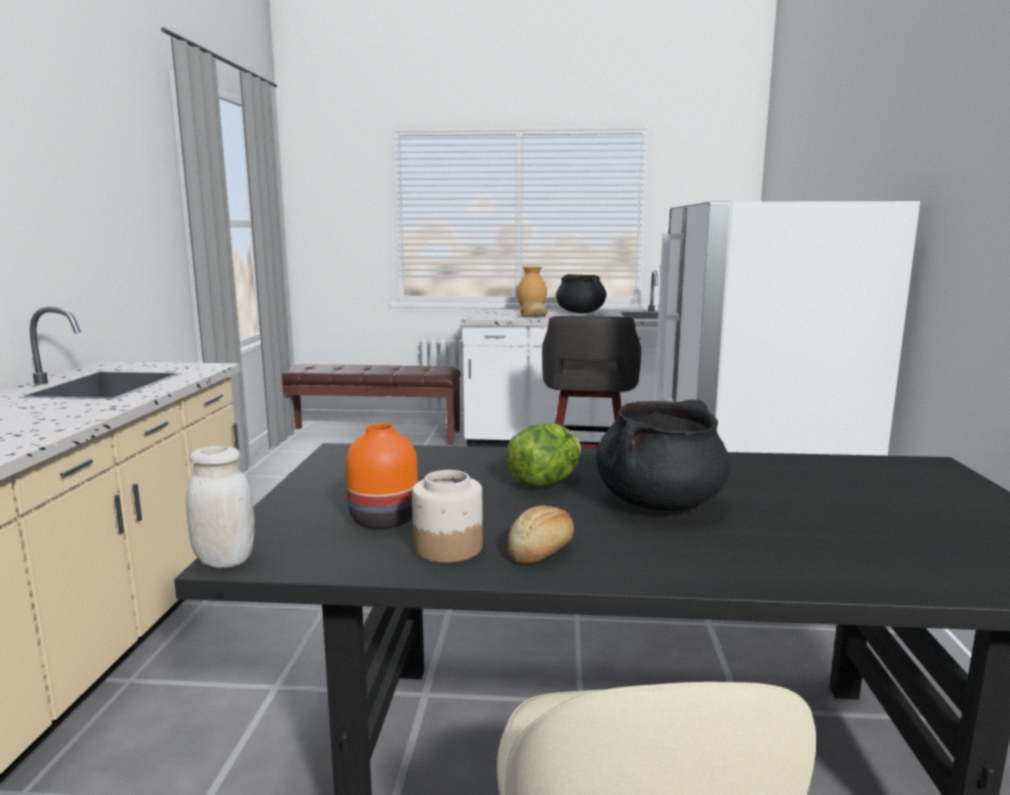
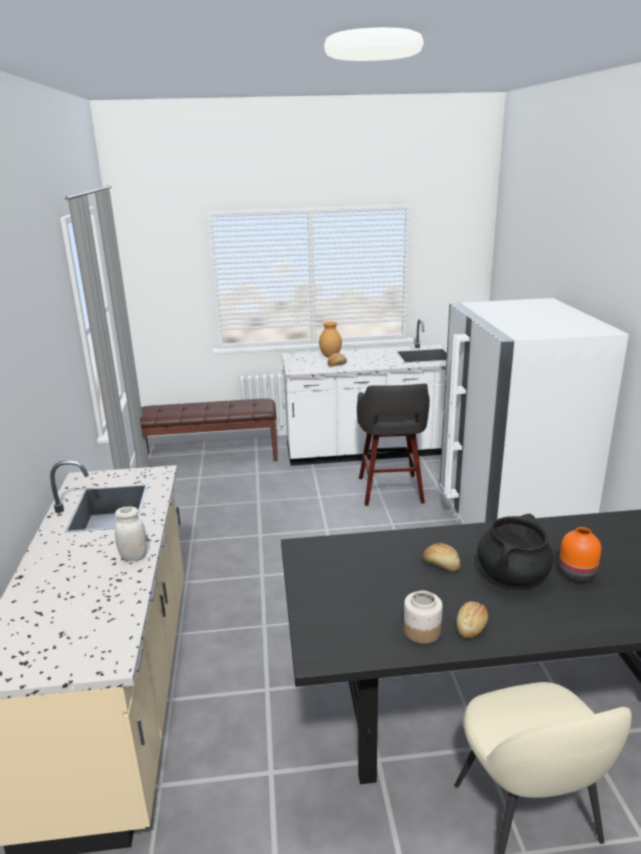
camera: 10 degrees left, 10 degrees up
(225, 560) = (311, 659): white jar -> white jar (134, 557)
(382, 519) = (371, 612): orange vase -> orange vase (575, 574)
(545, 483) = (441, 564): lettuce -> bread
(580, 312) = (368, 355): black cooking pot -> none

